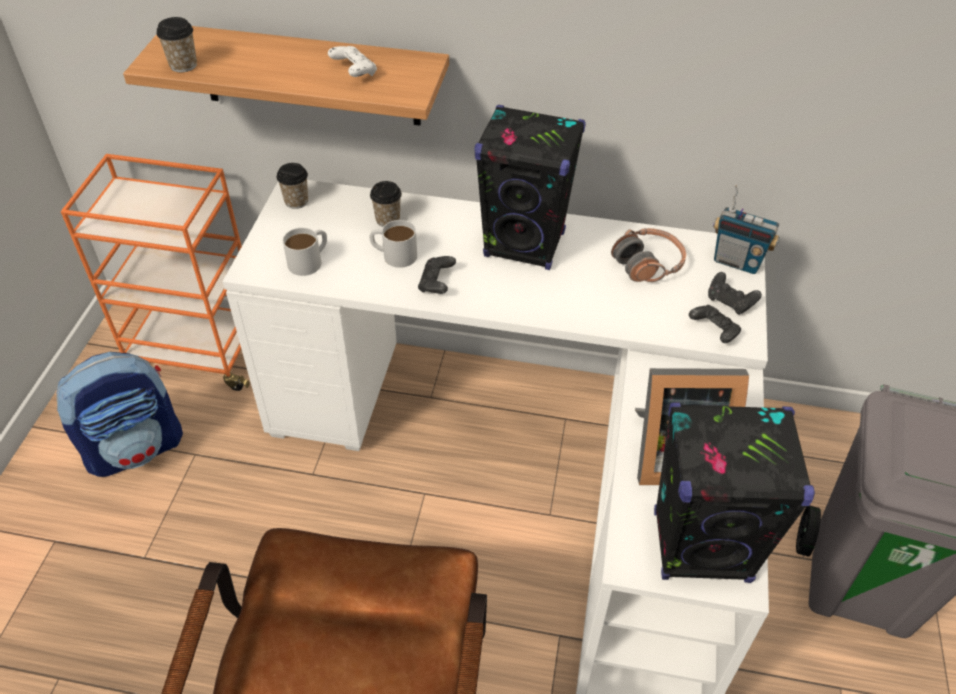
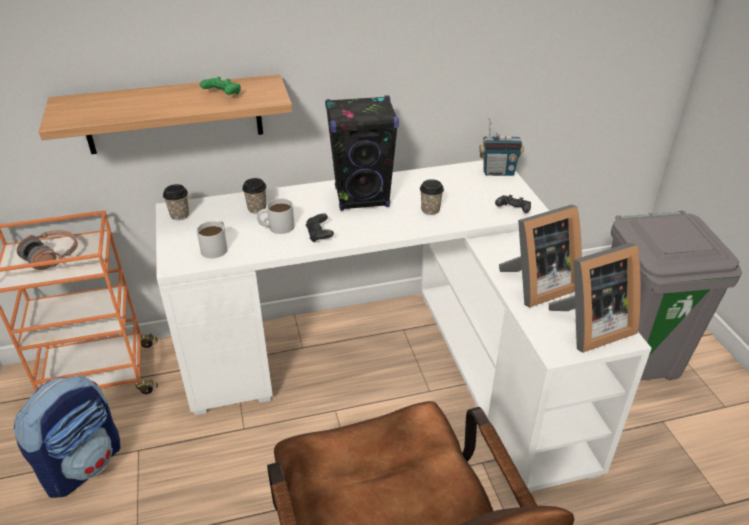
camera: 25 degrees left, 10 degrees down
(183, 65) = (86, 117): cup -> cup (430, 210)
(354, 72) = (222, 95): white game controller -> green game controller
(647, 264) = (447, 187): headphones -> headphones (52, 256)
(702, 546) = (589, 327): black speaker -> picture frame
(730, 302) = (510, 193): black game controller -> none

